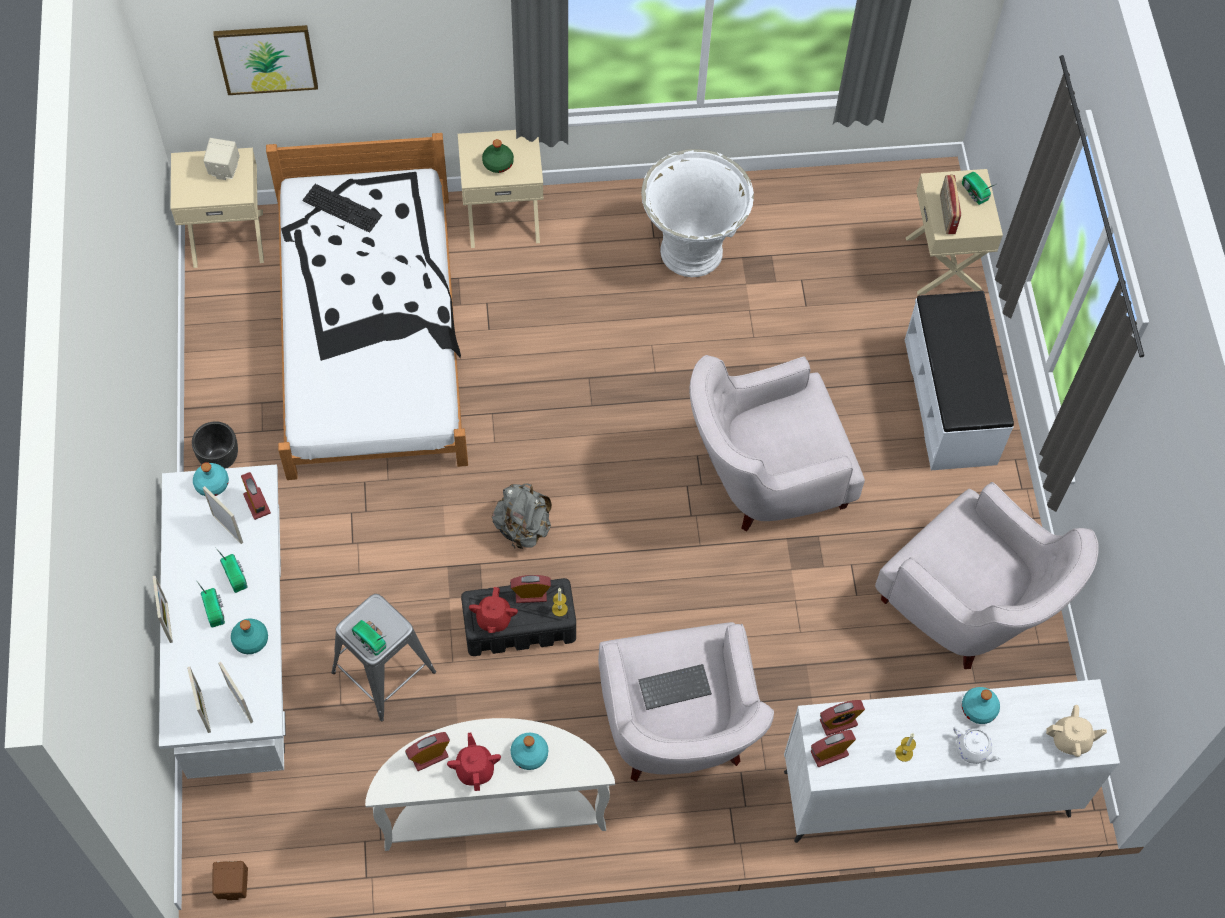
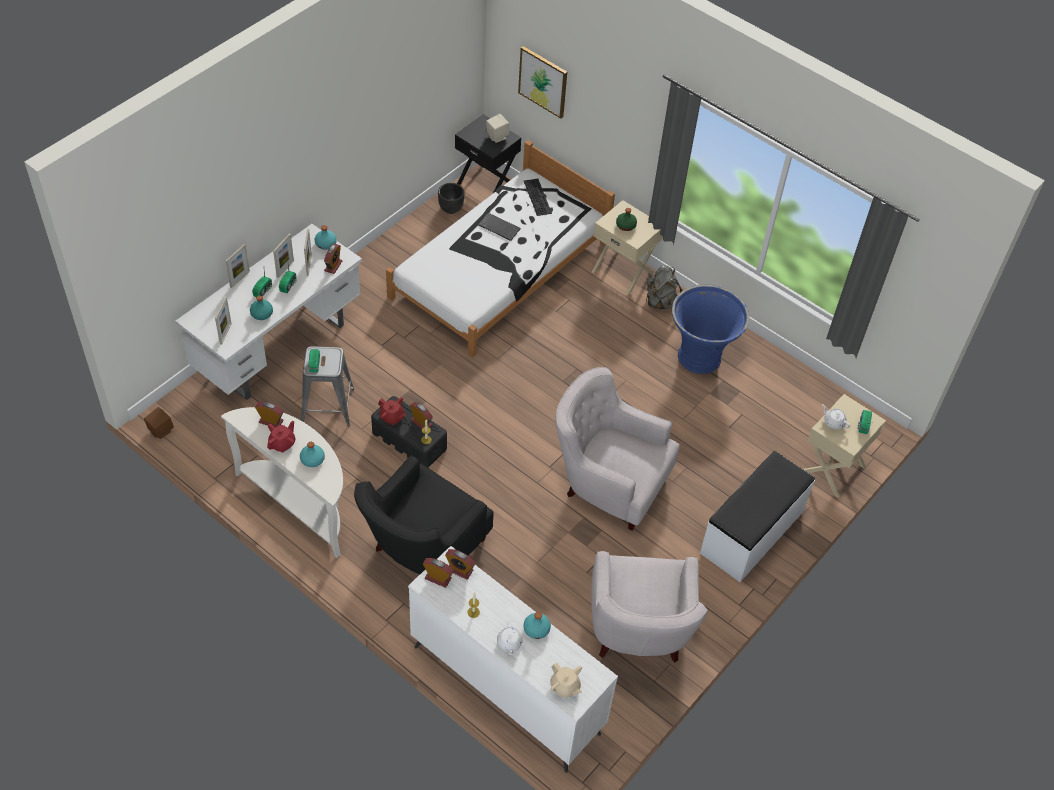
camera: 45 degrees right, 10 degrees down
(204, 711) = (208, 324): picture frame -> picture frame (285, 269)
(219, 459) = (369, 265): black planter -> black planter (450, 209)
(228, 237) = (487, 184): beige nightstand -> black nightstand
(493, 619) = (392, 417): red teapot -> red teapot turned 105 degrees counterclockwise
(523, 528) = (464, 403): grey backpack -> grey backpack (660, 302)
(675, 686) = (428, 509): keyboard -> keyboard (500, 227)
(677, 731) = (422, 549): white armchair -> black armchair
(692, 250) = (700, 357): white planter -> blue planter
(946, 214) = (833, 422): radio -> white teapot

